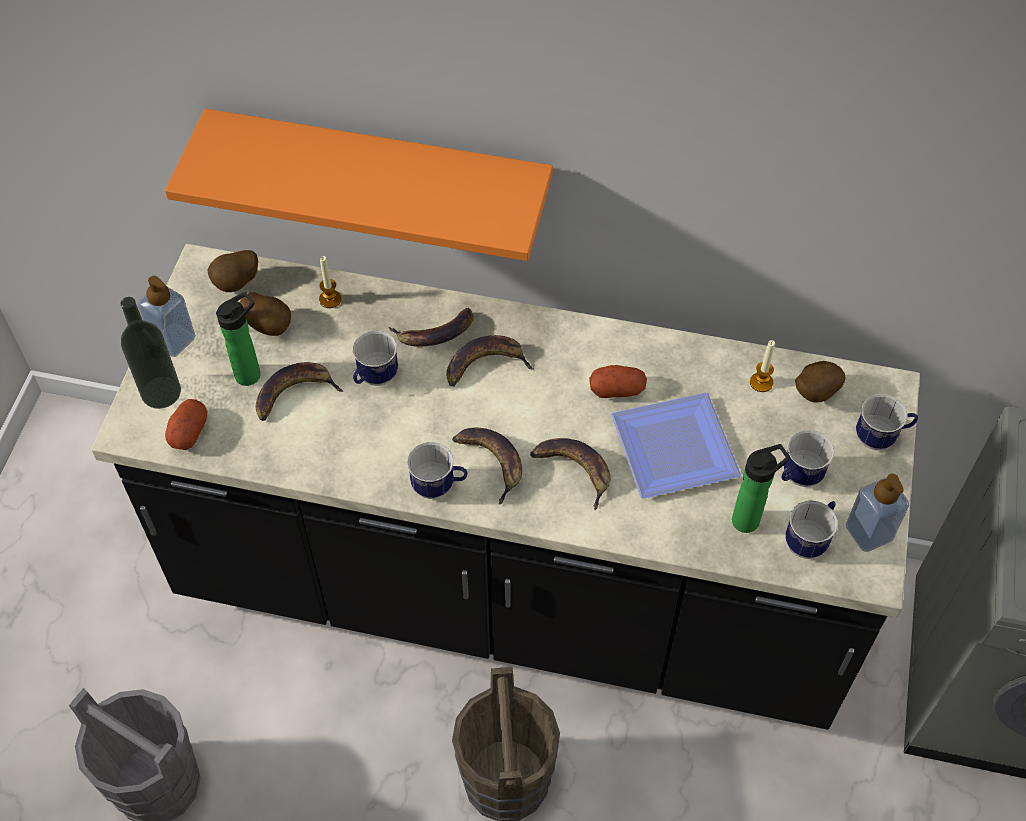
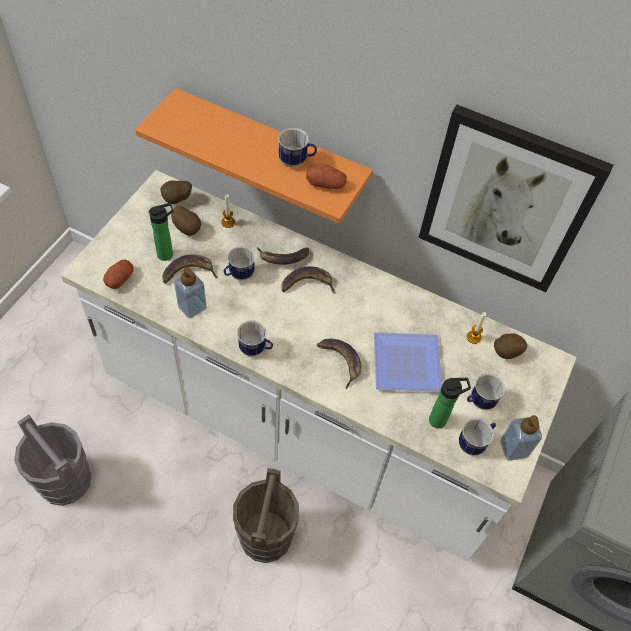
camera: 10 degrees right, 0 degrees up
(161, 392) = (112, 252): bottle -> none
(173, 340) = (129, 223): soap dispenser -> soap dispenser (192, 307)
(491, 462) = (292, 343): banana -> none
(513, 590) = (304, 424): black counter -> white counter
(617, 389) = (382, 319): potato -> potato (325, 184)
(770, 167) = (506, 201): none -> picture
(881, 437) = (539, 391): mug -> mug (296, 162)

